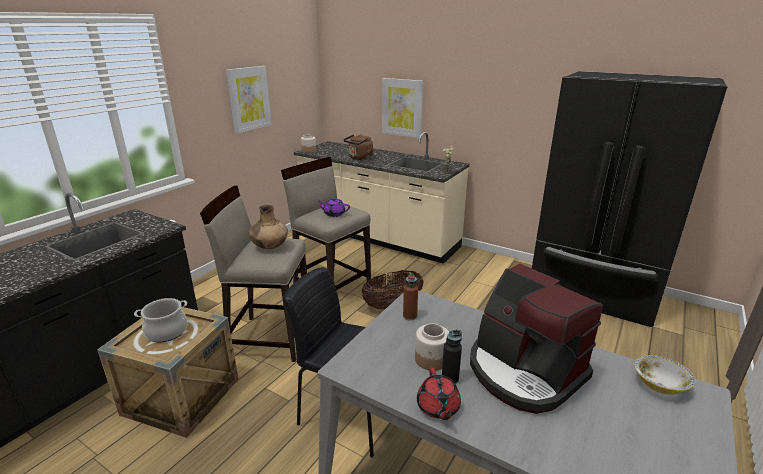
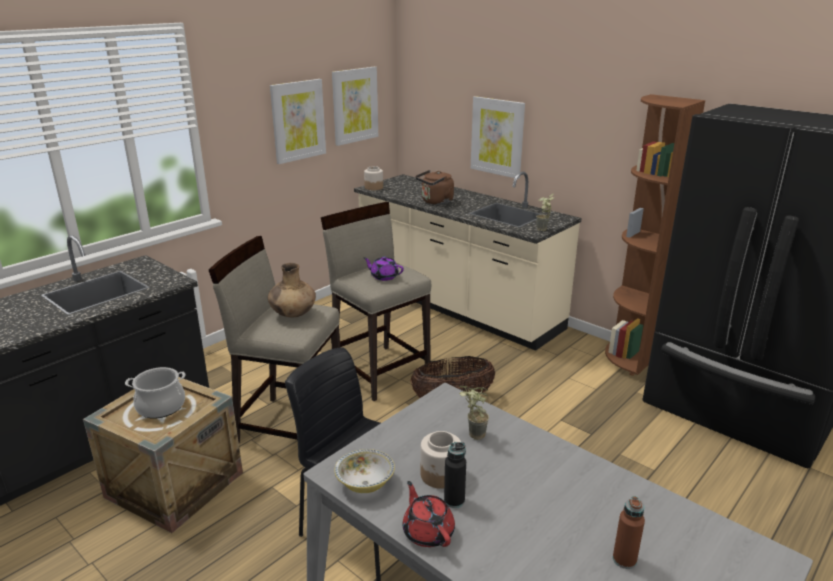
camera: 10 degrees right, 0 degrees up
(290, 87) = (355, 105): none -> picture
(410, 316) = (433, 419): brown bottle -> brown bottle (624, 560)
(438, 407) = (428, 531): red teapot -> red teapot turned 150 degrees clockwise
(444, 325) = (472, 435): none -> potted plant
(509, 266) = (627, 362): none -> brown bookcase
(524, 372) = (548, 503): coffee machine -> none
(659, 385) = (718, 542): bowl -> bowl (365, 483)

